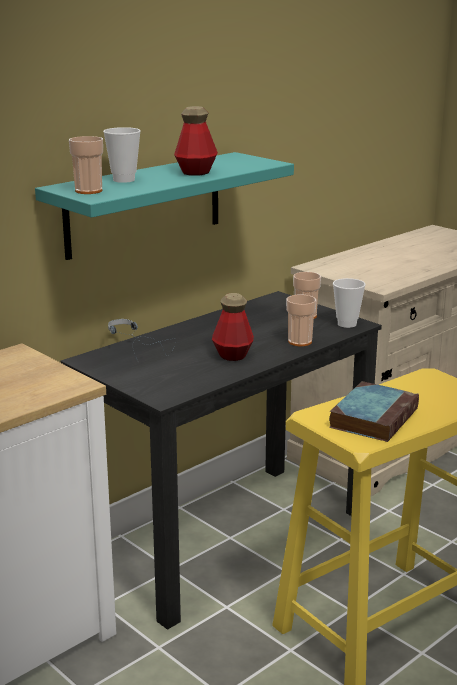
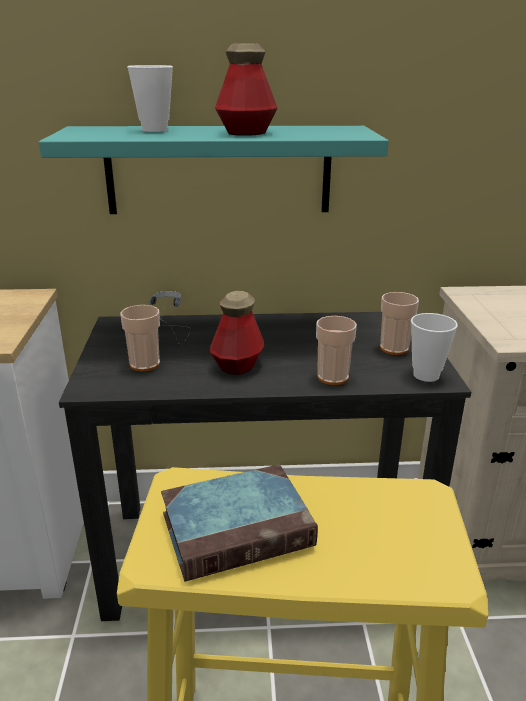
camera: 40 degrees right, 5 degrees up
(88, 191) = (86, 132): cup -> cup (145, 364)

